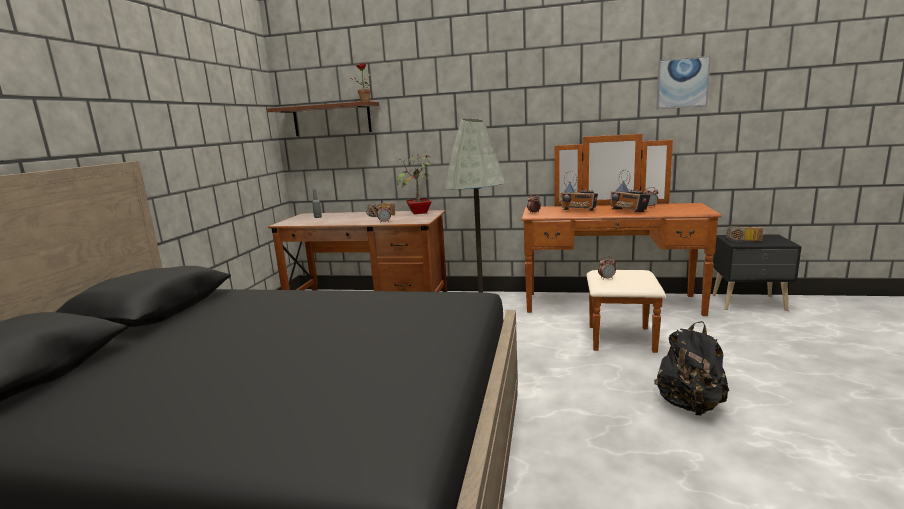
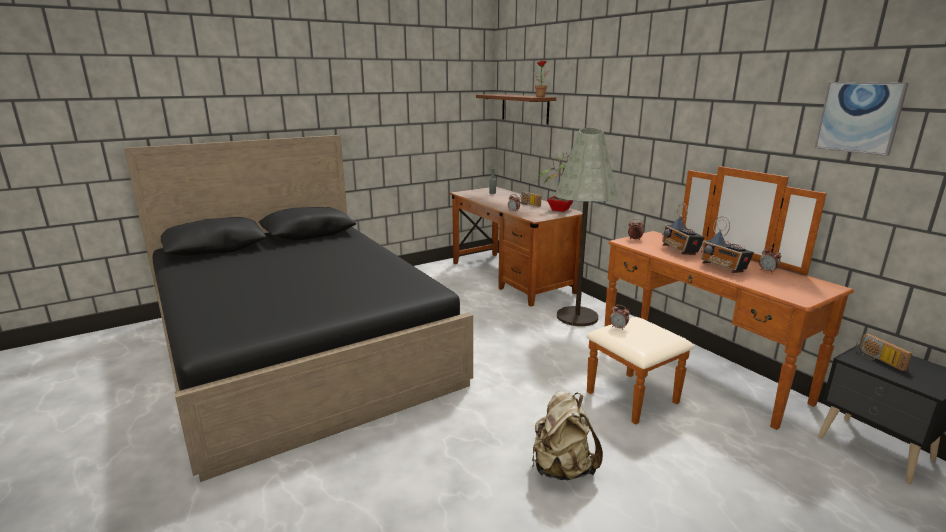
camera: 45 degrees right, 5 degrees up
(628, 211) = (723, 268): radio -> radio turned 45 degrees counterclockwise
(689, 405) = (562, 469): black backpack -> beige backpack

